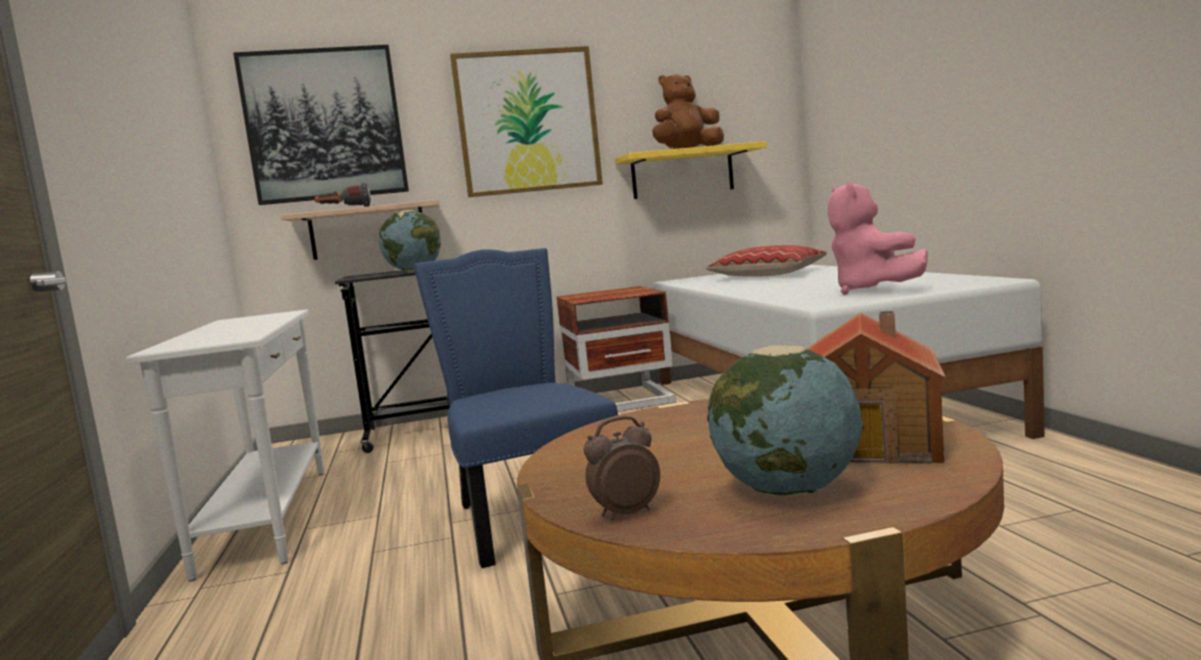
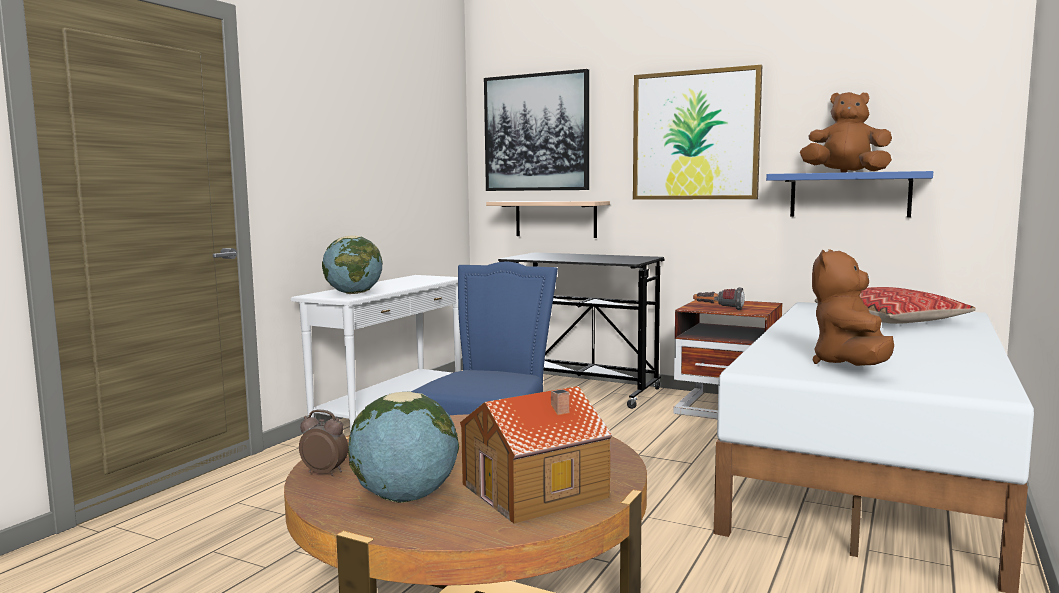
camera: 40 degrees right, 0 degrees up
(344, 209) = (535, 201): flashlight -> flashlight (718, 309)
(414, 271) = (559, 258): globe -> globe (354, 293)
(682, 173) = (849, 195): yellow shelf -> blue shelf
(871, 290) = (851, 366): pink plush toy -> brown plush toy

